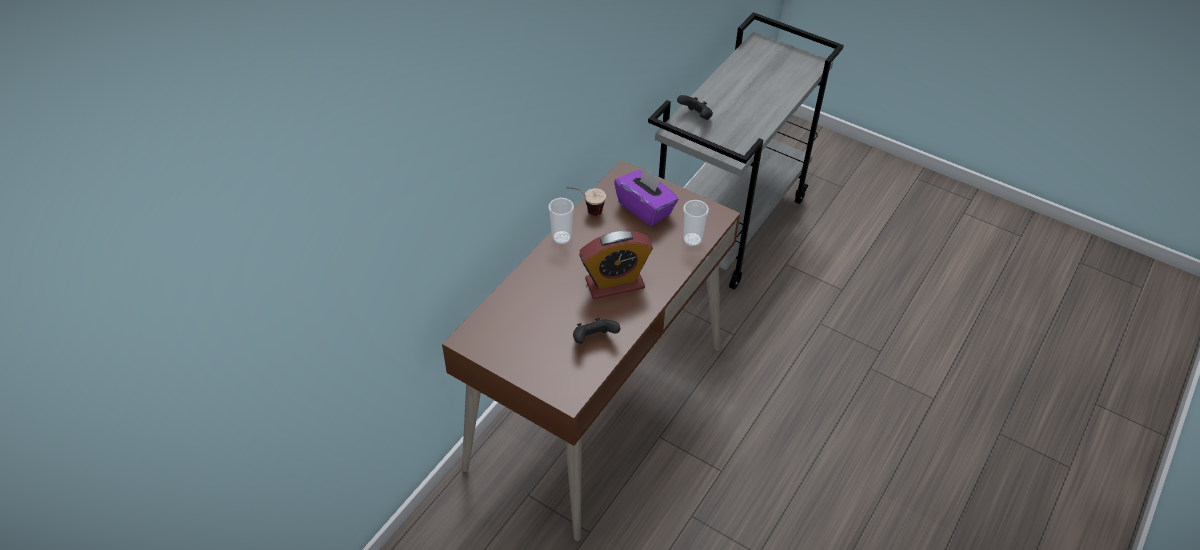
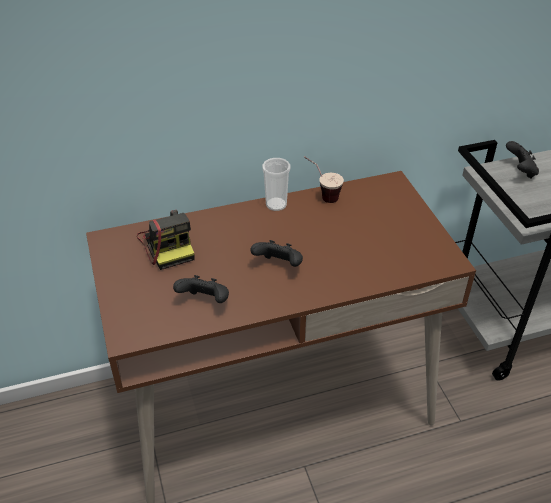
camera: 40 degrees right, 5 degrees down
(518, 315) = (168, 244): none -> camera
(614, 284) = (279, 265): alarm clock -> black game controller
(645, 208) = (380, 219): purple tissue box -> none
(692, 240) = (397, 268): cup -> none

